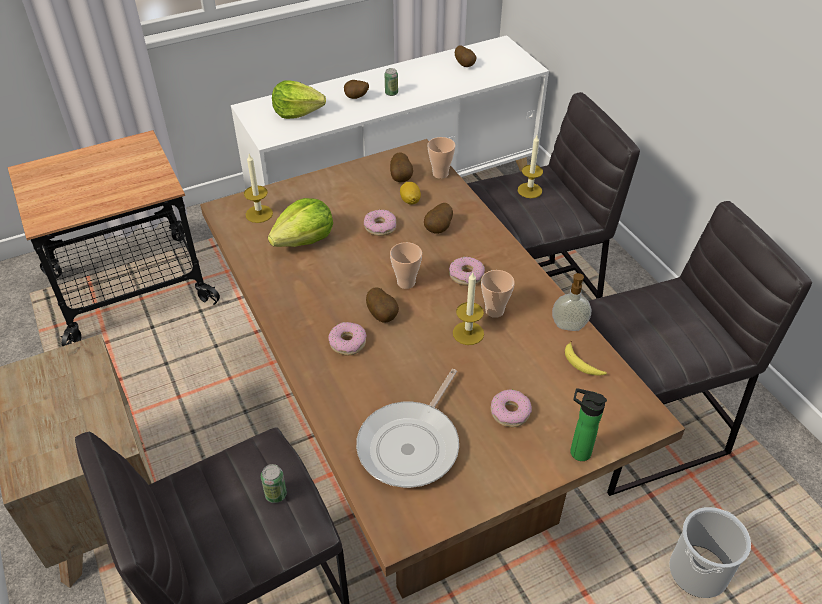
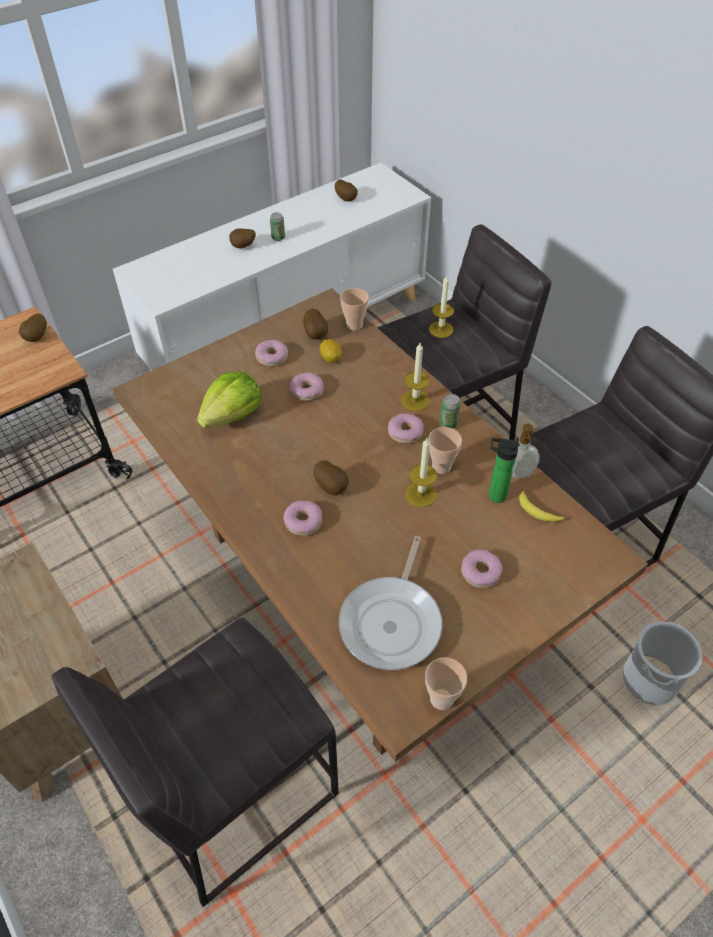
camera: 10 degrees left, 5 degrees up
(259, 214) = (178, 392): candle -> candle (415, 400)
(276, 494) = (261, 690): can -> can (448, 423)
(297, 112) = (185, 269): lettuce -> none
(354, 193) = (272, 357): none -> donut
(406, 282) = (347, 448): cup -> cup (441, 699)
(439, 229) = (366, 386): potato -> potato (37, 337)
(577, 452) = (553, 603): bottle -> bottle (494, 495)

